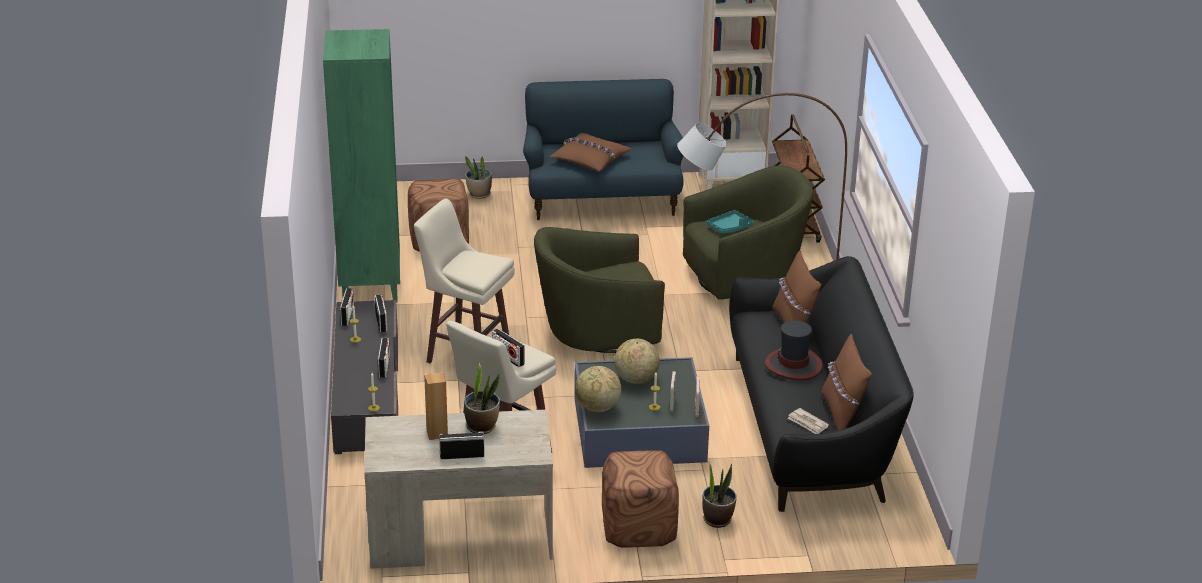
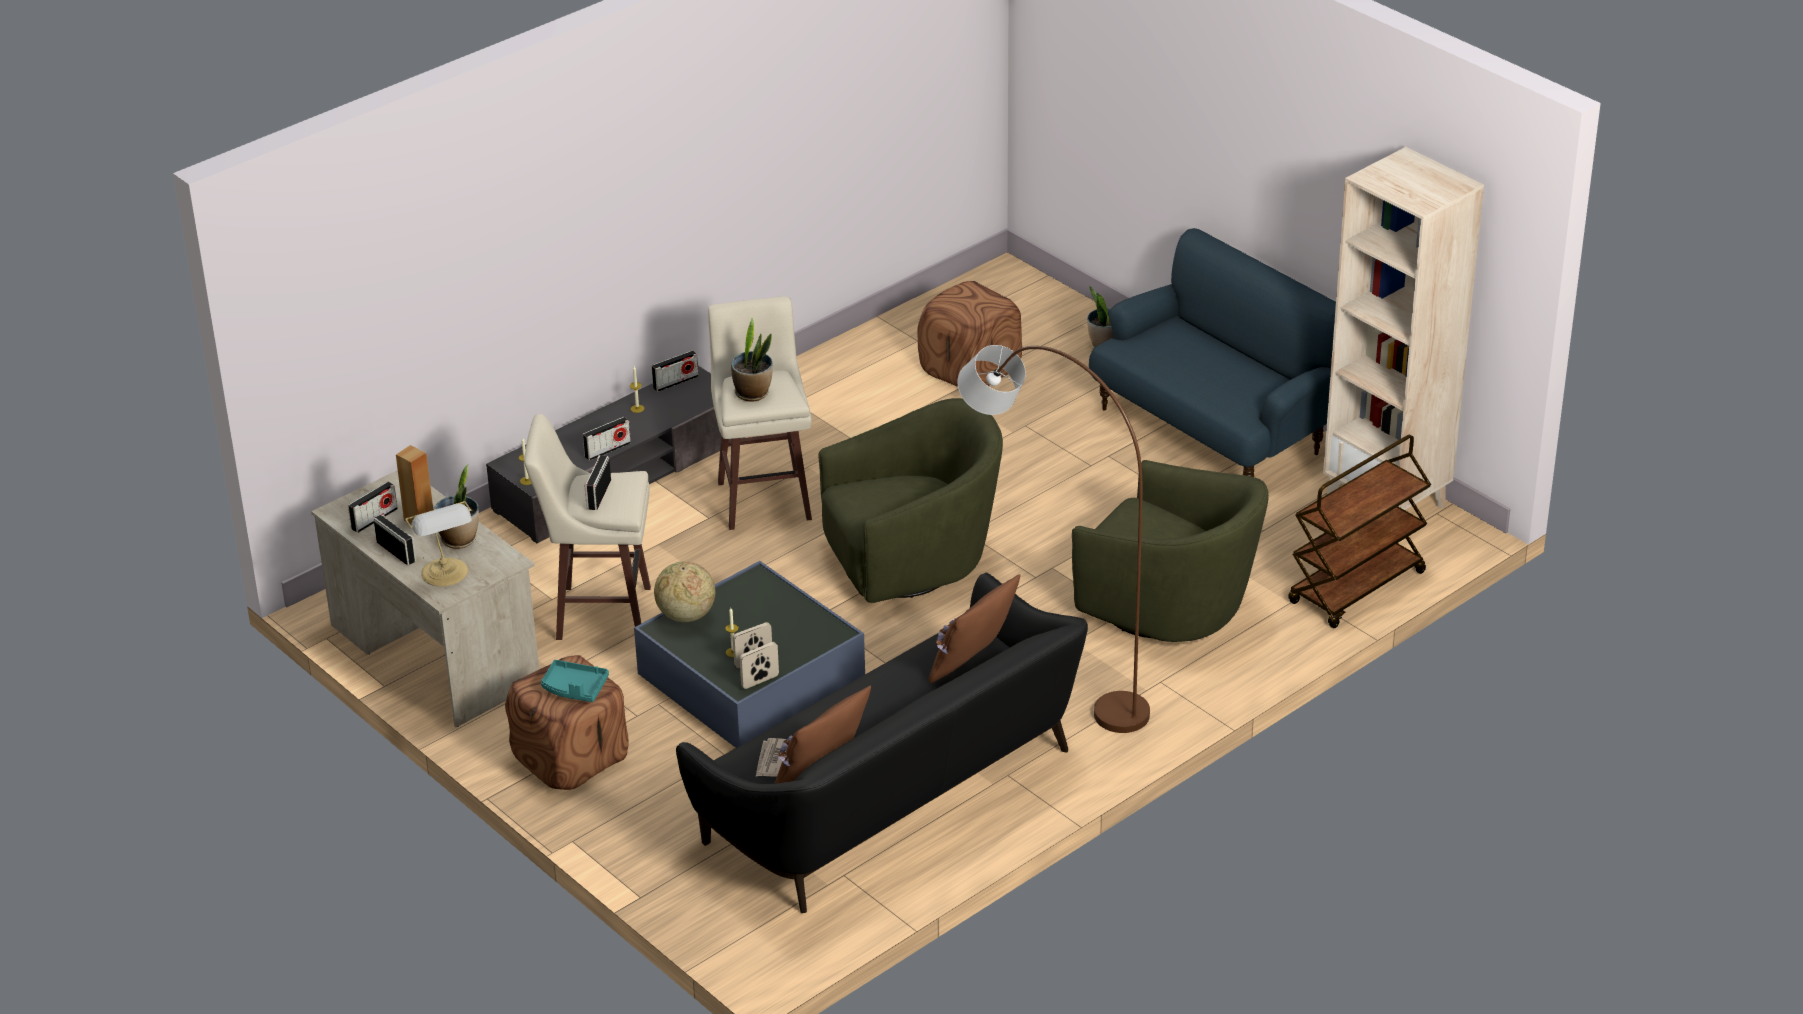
camera: 55 degrees right, 5 degrees up
(370, 285) = (821, 375): green bookcase -> none
(381, 322) = (688, 407): radio -> radio (374, 519)
(513, 446) = (445, 573): none -> table lamp
(590, 159) = (1183, 363): brown pillow -> none
(598, 333) = (913, 562): green armchair -> green armchair turned 120 degrees clockwise
(636, 379) = (773, 616): globe -> none
(717, 519) = (640, 805): potted plant -> potted plant (753, 393)
(730, 228) = (1148, 527): turquoise tray -> turquoise tray (574, 688)
(793, 365) = (884, 700): hat -> none

